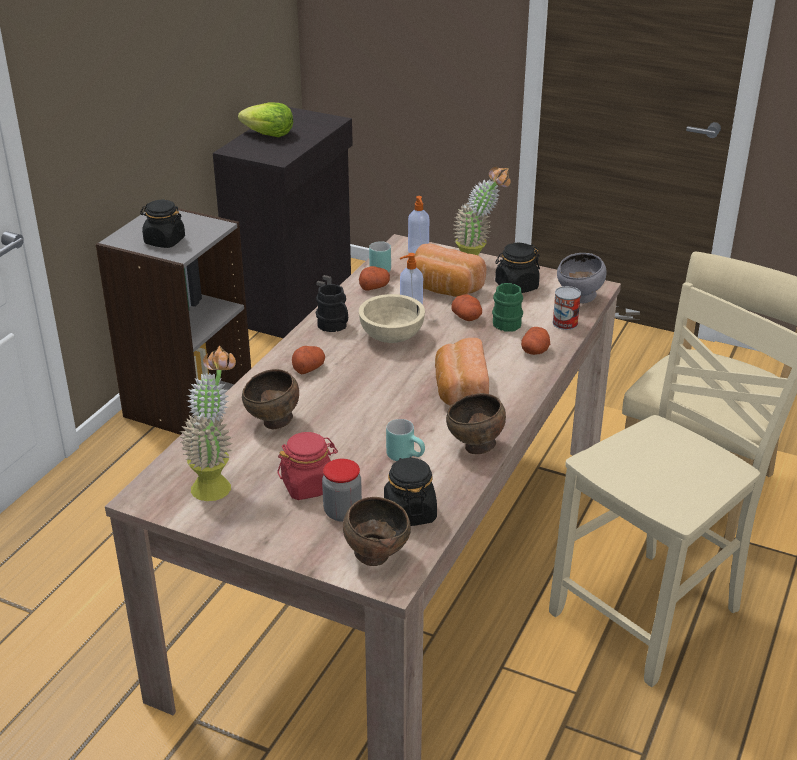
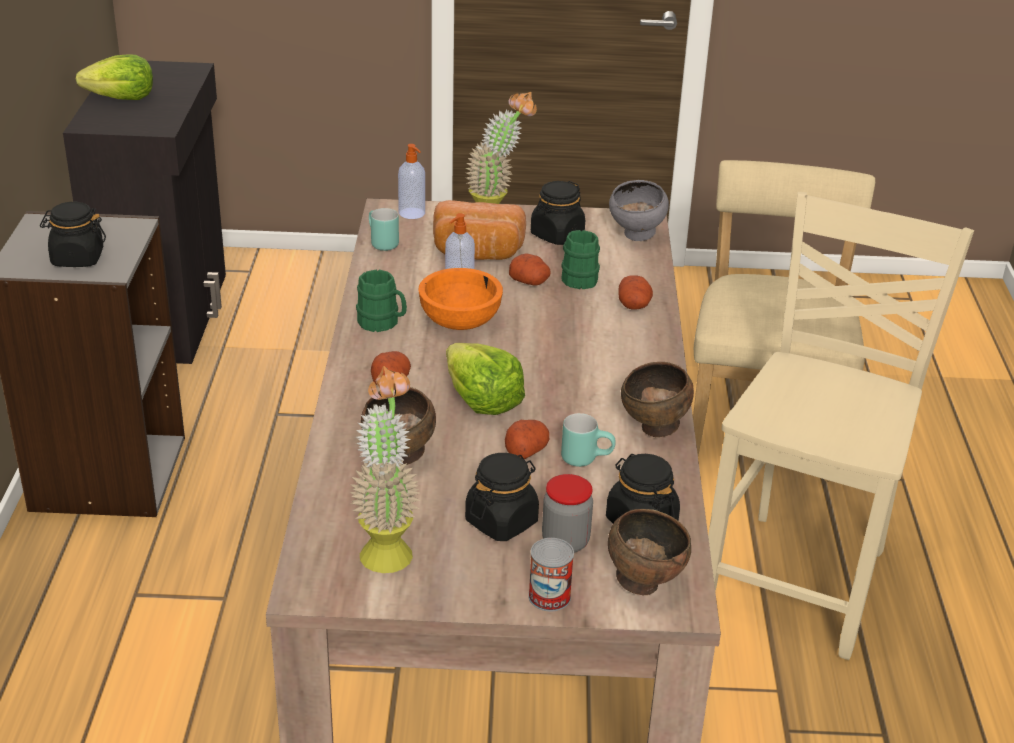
camera: 25 degrees left, 0 degrees up
(308, 486) = (501, 521): red jar -> black jar
(334, 326) = (382, 323): black mug -> green mug
(362, 396) = (482, 400): none -> lettuce
(374, 286) = (393, 266): potato -> potato (526, 450)
(391, 336) = (460, 322): beige bowl -> orange bowl
(460, 392) = (588, 370): bread -> none
(565, 323) = (642, 266): can -> can (549, 596)

